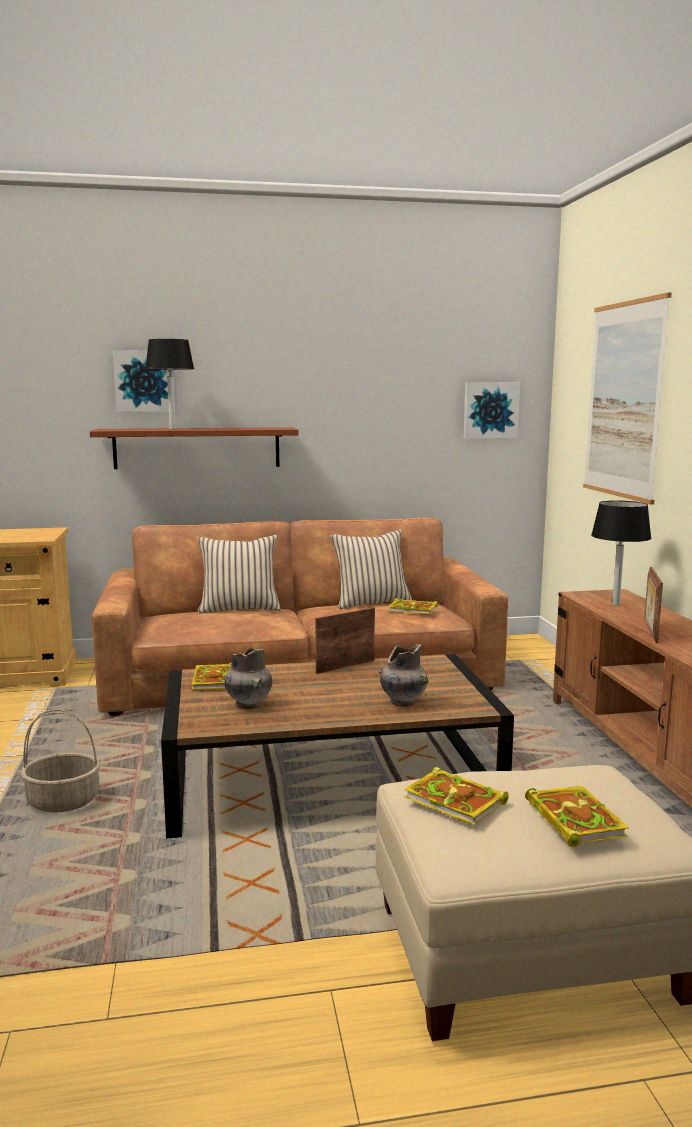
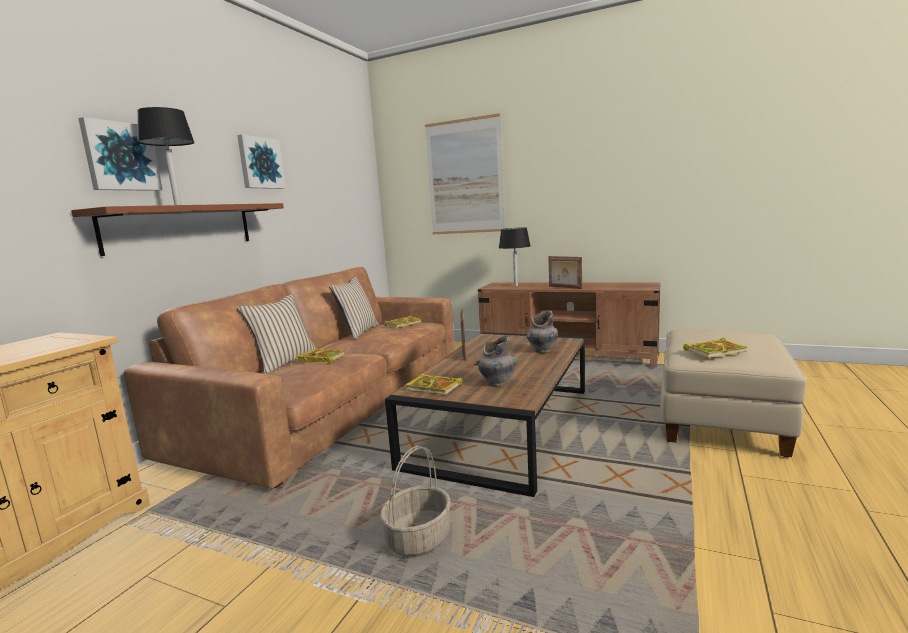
camera: 55 degrees left, 0 degrees up
(490, 410) = (356, 192): picture -> picture (260, 163)
(572, 818) = (743, 337): book -> book (320, 358)

